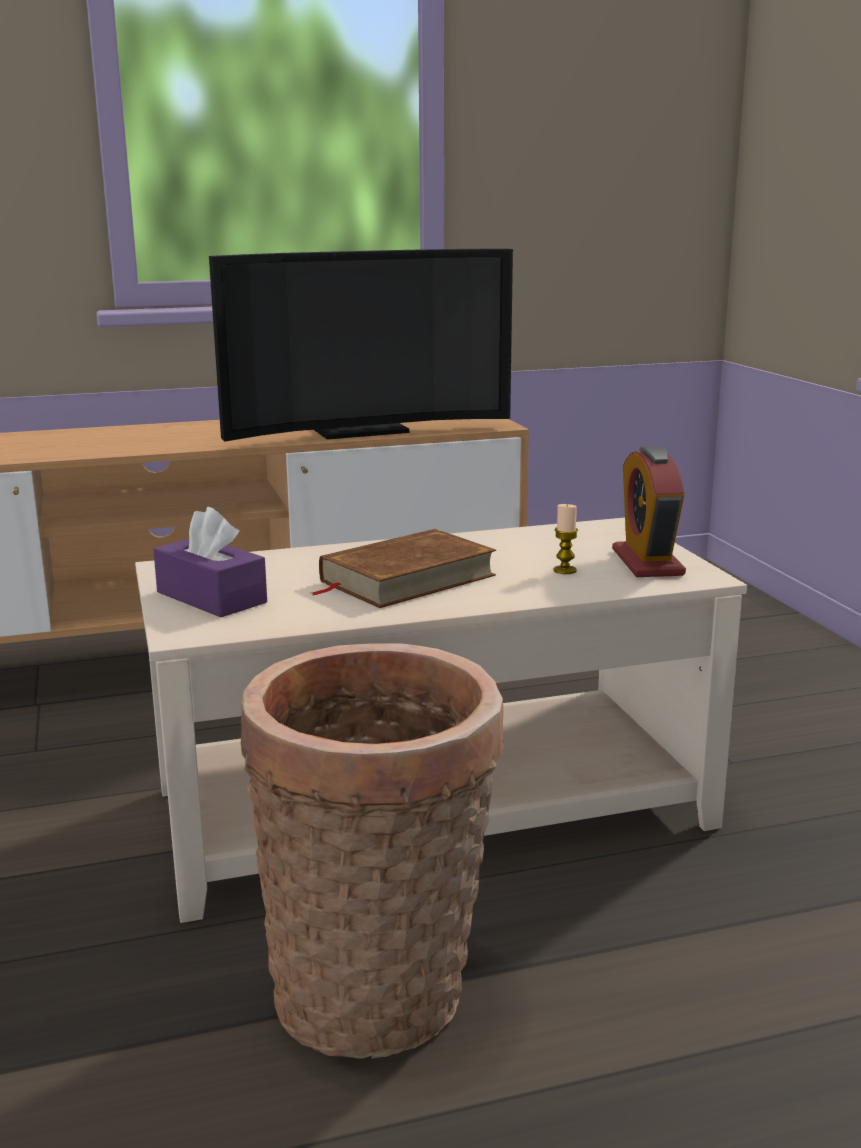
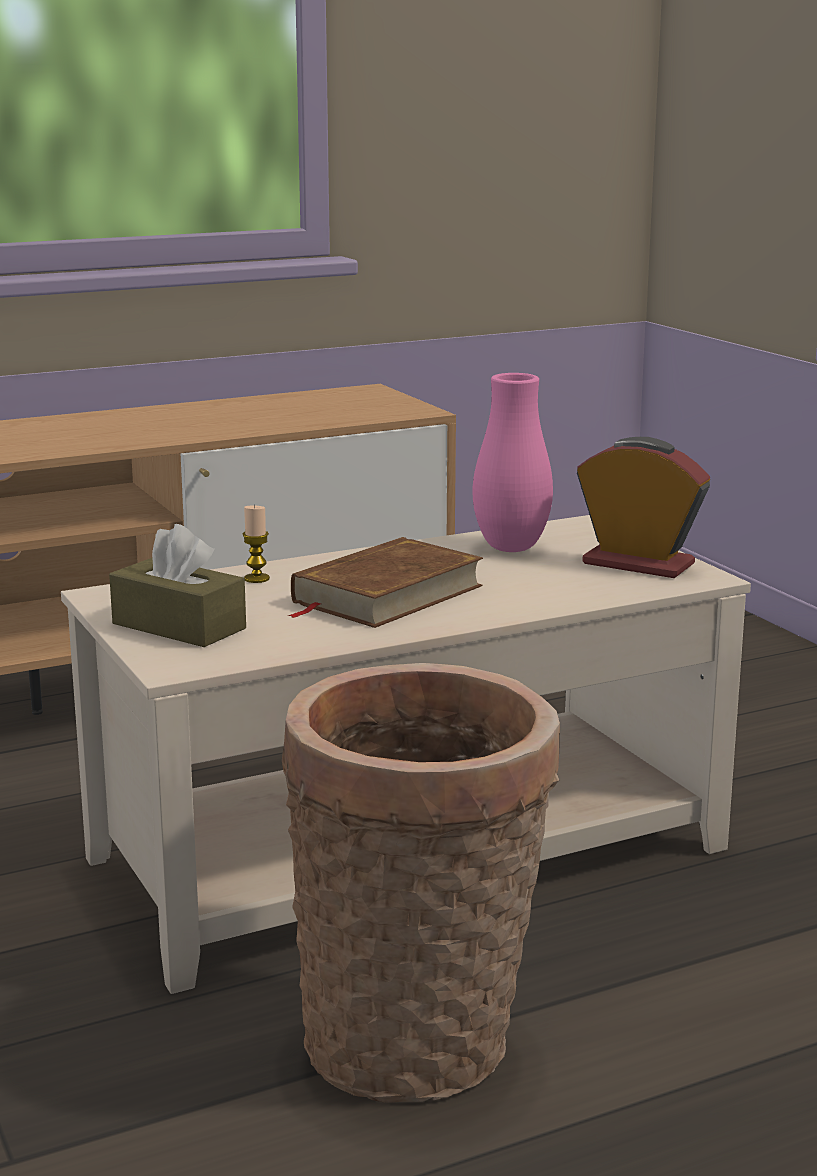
camera: 10 degrees left, 0 degrees up
(211, 597) = (179, 626): purple tissue box -> brown tissue box
(359, 431) = (258, 423): television -> none
(538, 543) = (511, 548): none -> pink vase
(565, 570) = (554, 577): candle -> candle (257, 579)
(647, 562) = (638, 564): alarm clock -> alarm clock turned 135 degrees clockwise

